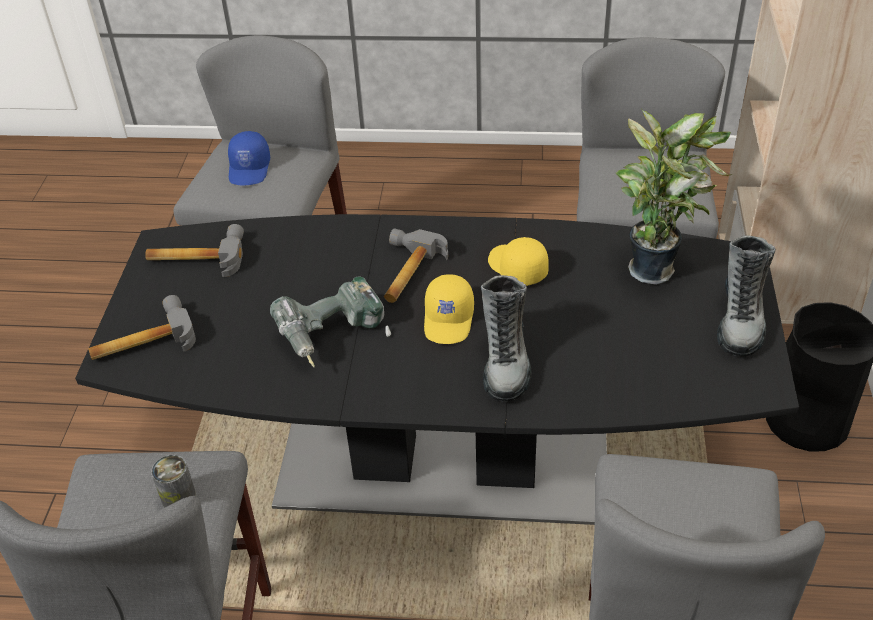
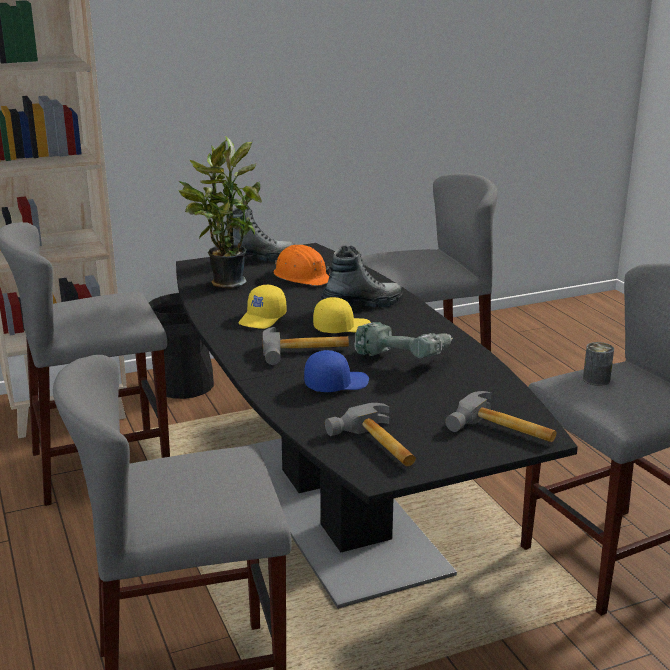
camera: 120 degrees left, 20 degrees down
(250, 169) = (193, 488): blue cap -> blue cap (336, 384)
(643, 343) = (303, 276): none -> orange hard hat

